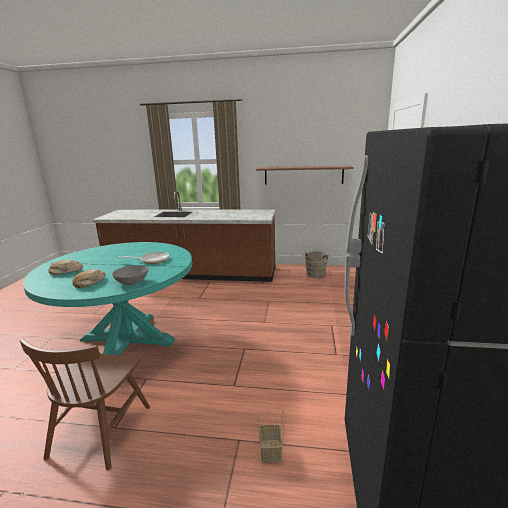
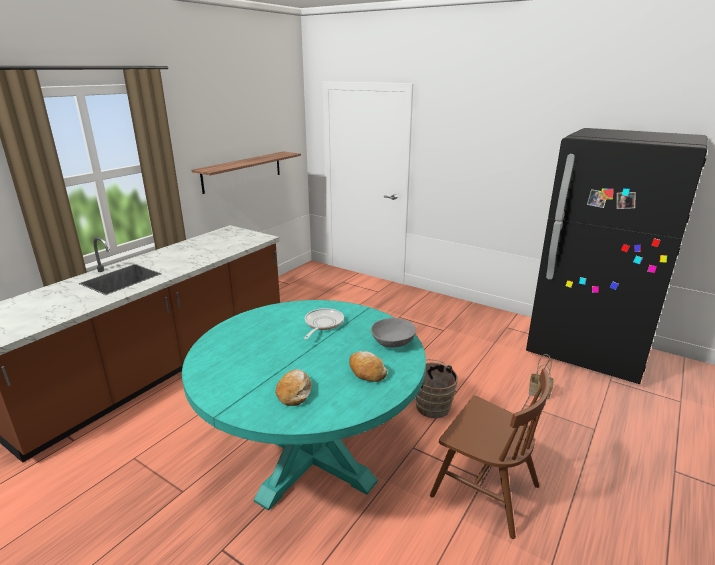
camera: 65 degrees left, 5 degrees up
(316, 273) = (288, 289): brown bucket -> brown bucket (431, 405)

